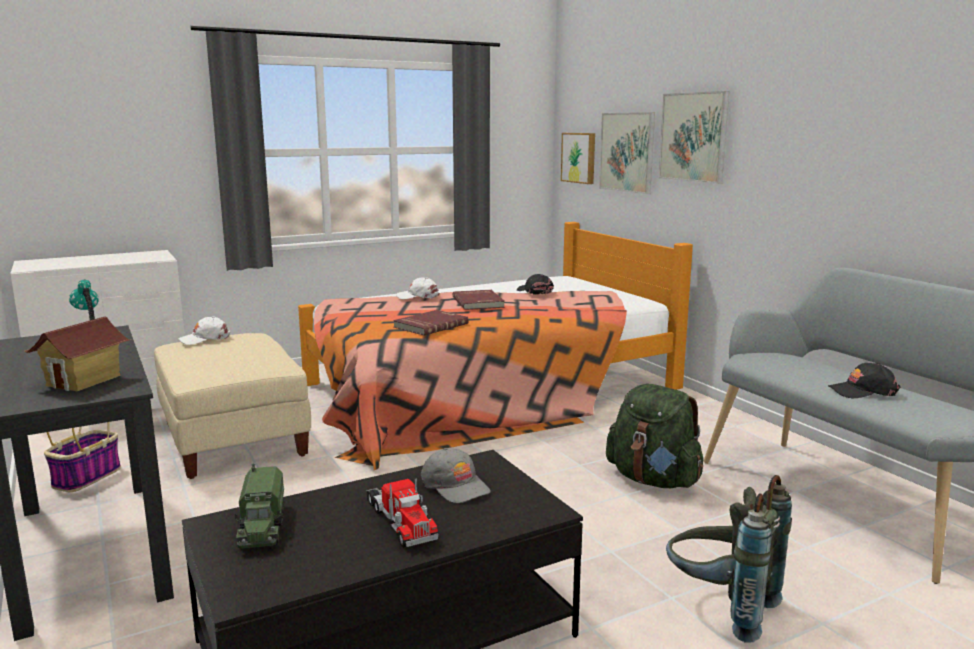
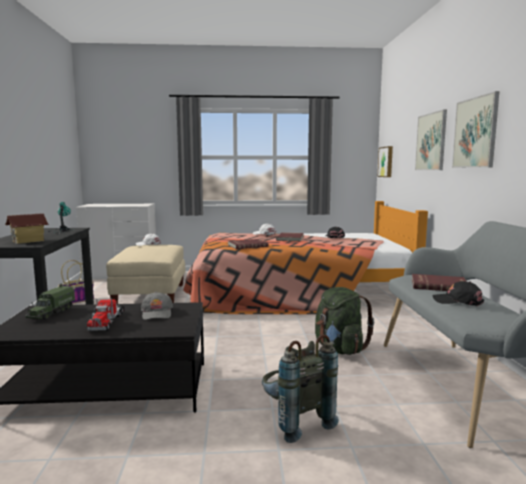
camera: 25 degrees right, 5 degrees down
(627, 152) = (404, 155): picture -> picture (475, 133)
(804, 367) = (438, 285): none -> red book

